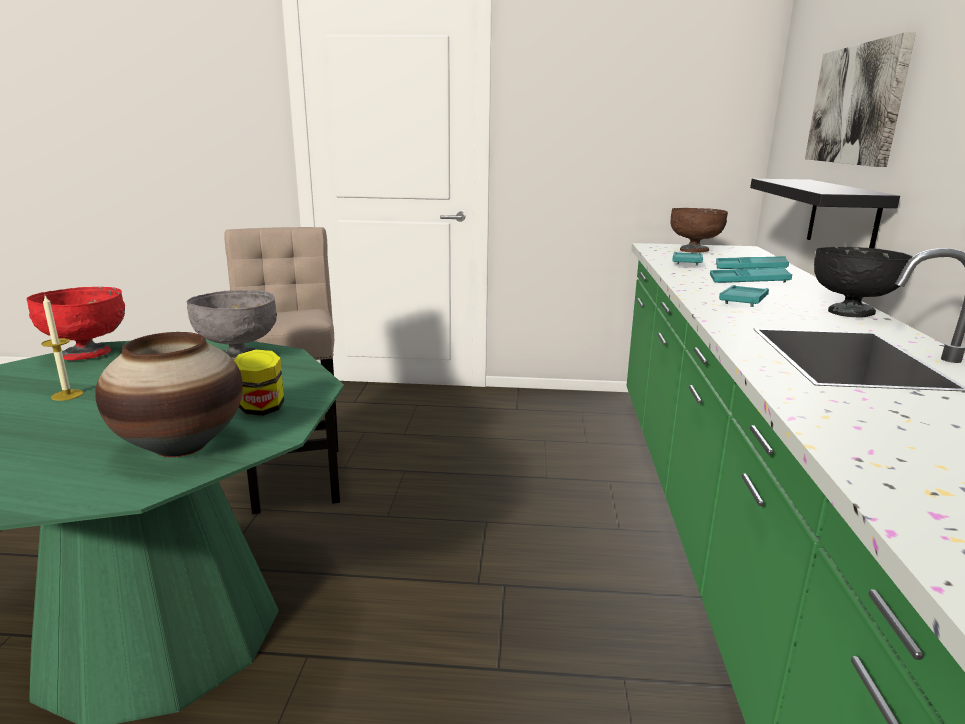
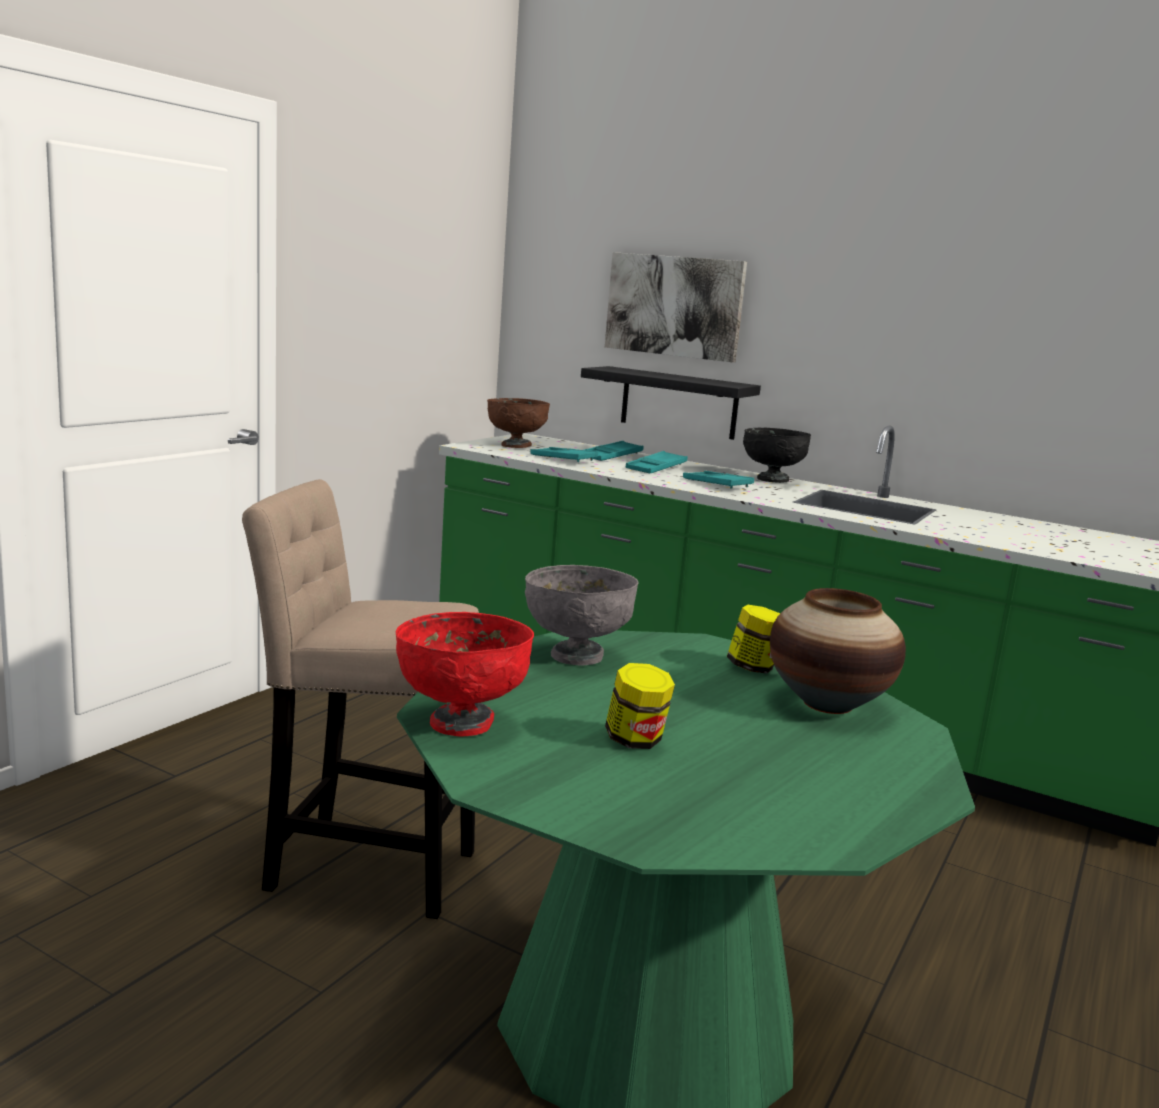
camera: 65 degrees left, 5 degrees down
(67, 395) = (635, 740): candle -> jar

